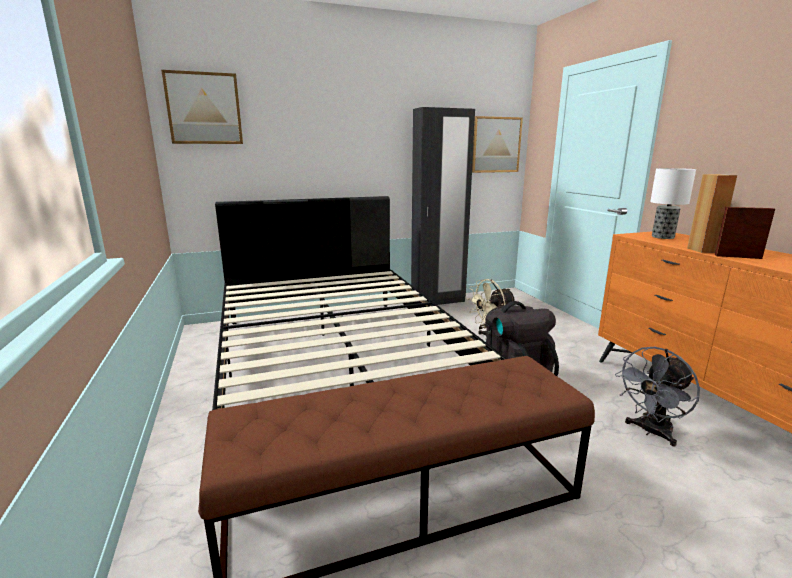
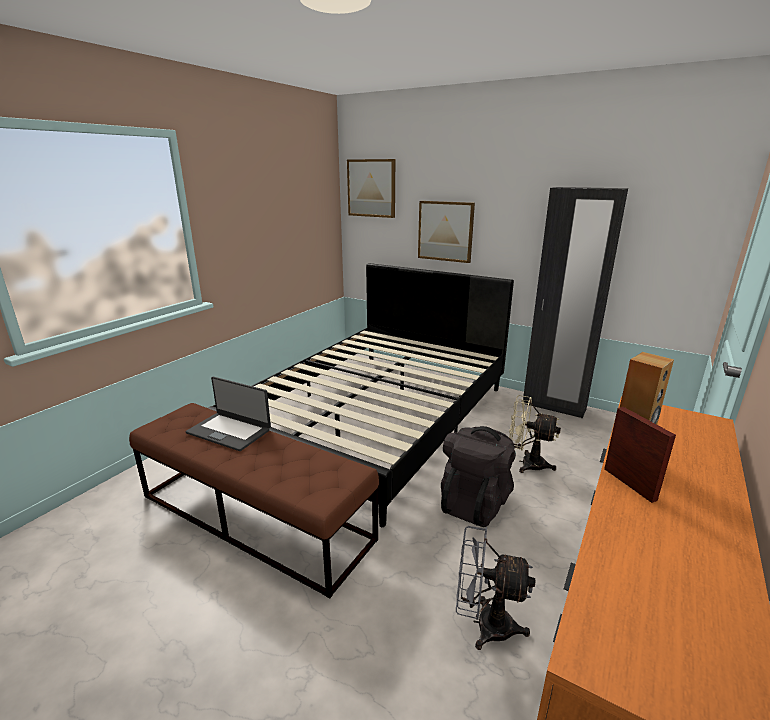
camera: 50 degrees right, 5 degrees up
(349, 402) = (229, 431): none -> laptop
(495, 145) = (680, 233): picture -> picture (445, 231)
(663, 237) = (671, 425): table lamp -> none

